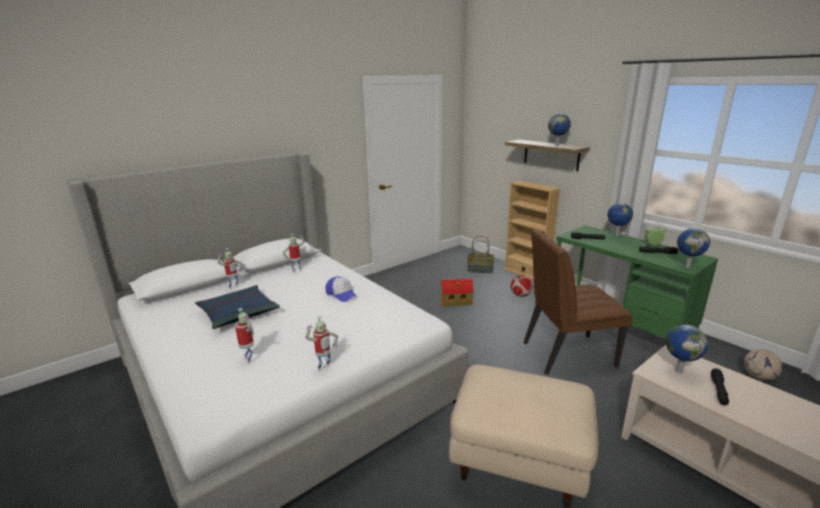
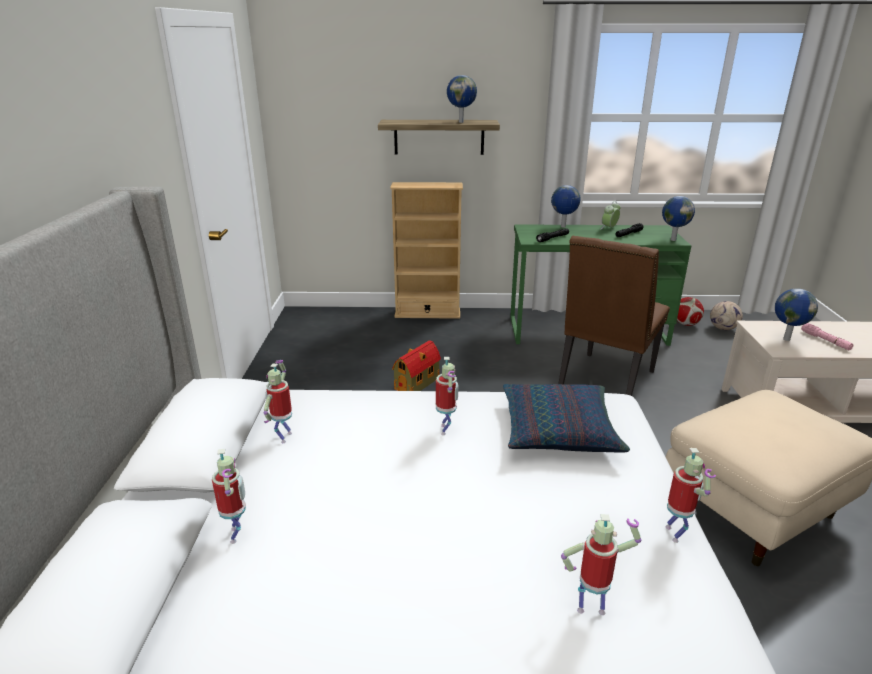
camera: 50 degrees left, 5 degrees up
(238, 314) = (377, 566): blue pillow -> blue pillow (558, 430)
(341, 294) = (446, 430): cap -> toy robot
(480, 270) = (370, 330): basket -> none
(520, 295) = (465, 341): football -> football (685, 324)
(718, 390) = (825, 341): black flashlight -> pink flashlight

